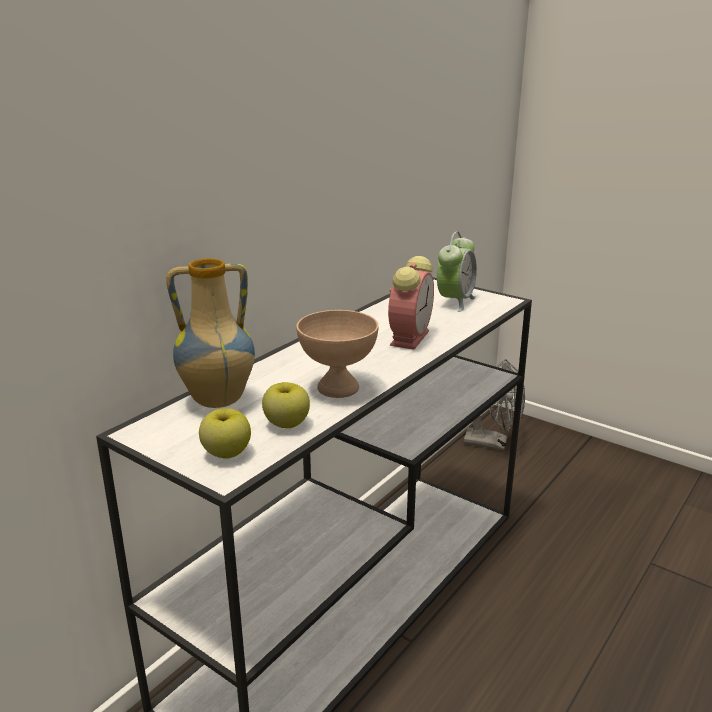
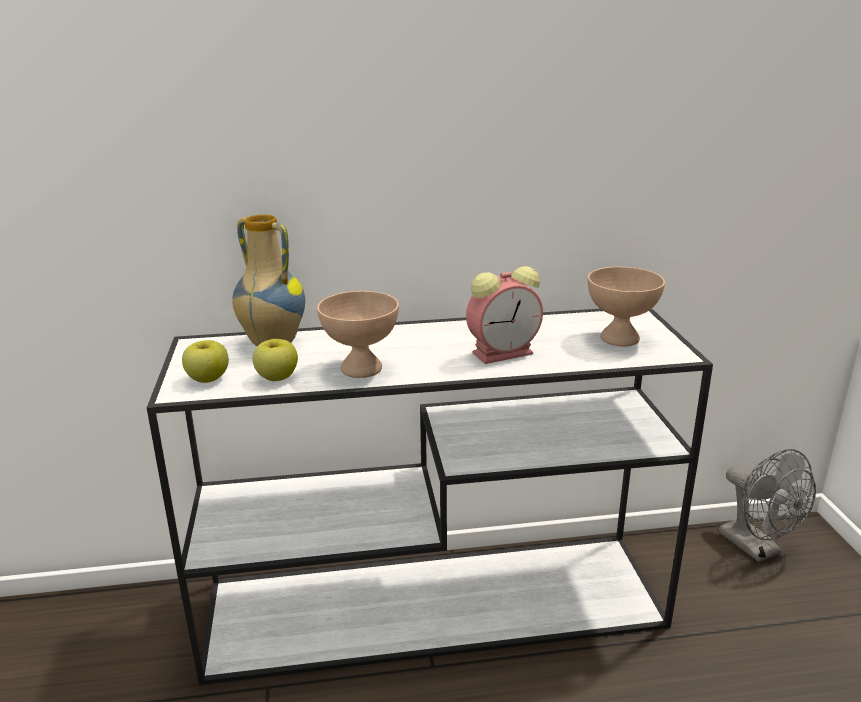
camera: 45 degrees right, 0 degrees up
(455, 302) = (620, 338): alarm clock -> beige bowl

